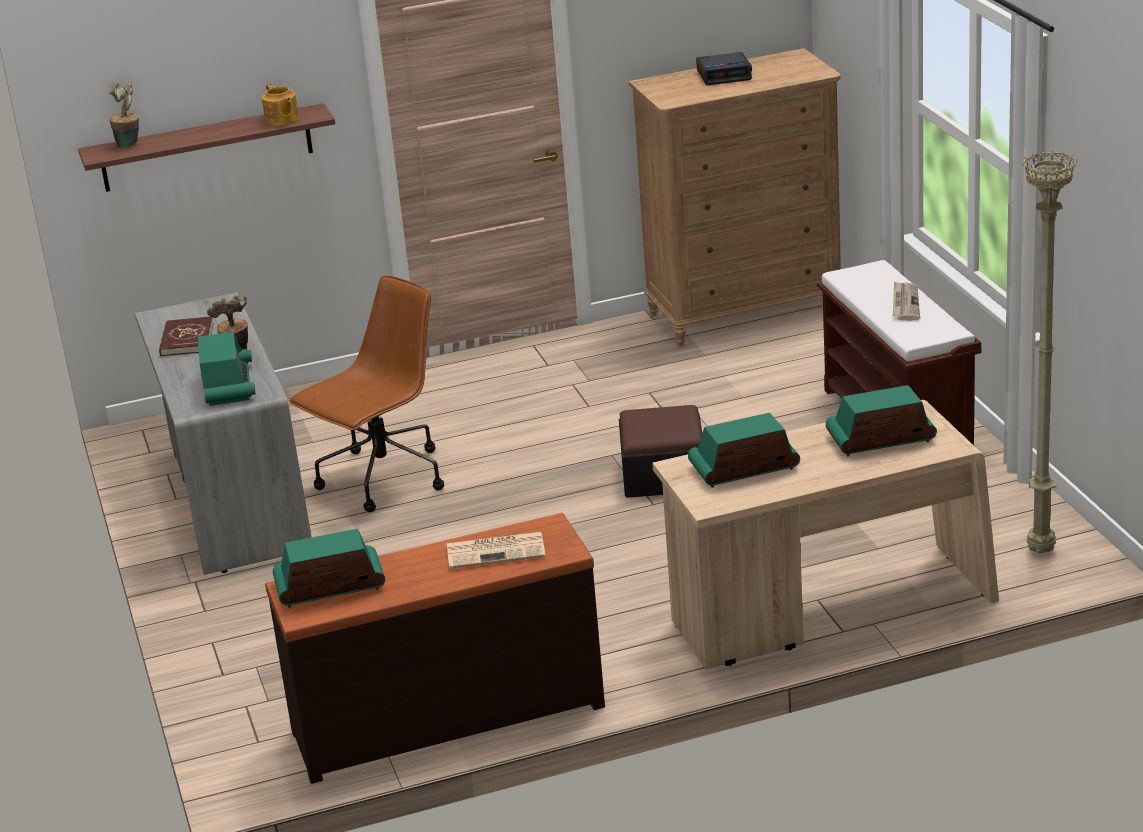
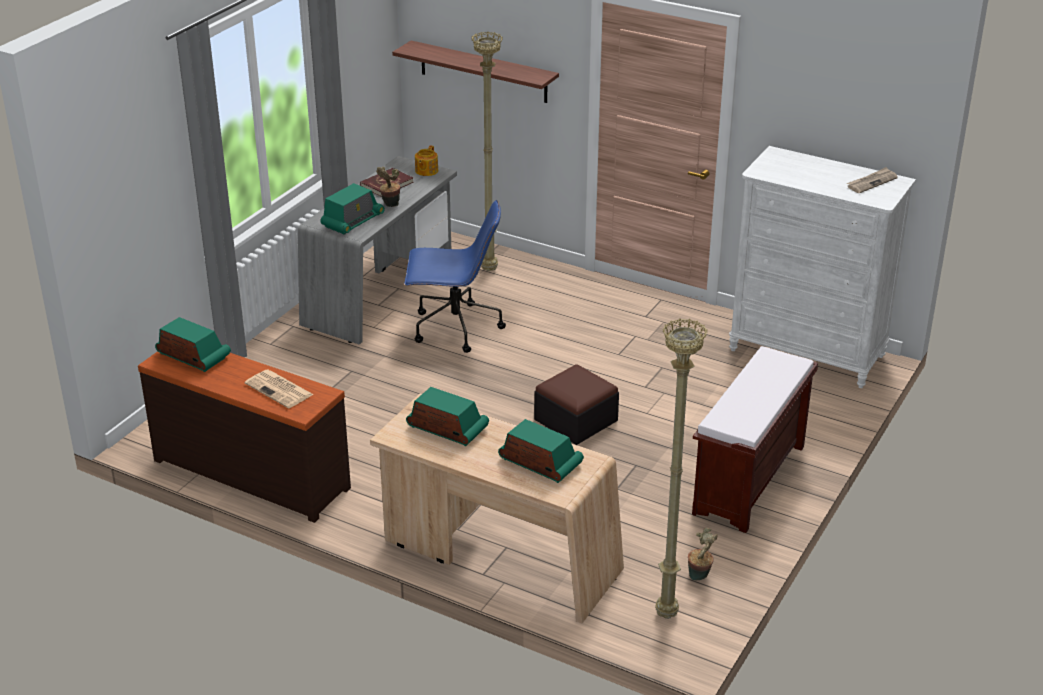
camera: 45 degrees right, 5 degrees up
(130, 144) = (433, 49): potted plant -> potted plant (700, 576)
(282, 119) = (519, 72): teapot -> teapot (426, 171)
(309, 415) = (490, 270): none -> beige floor lamp
(382, 479) = (454, 328): brown office chair -> blue office chair
(724, 75) = (826, 171): alarm clock -> none
(745, 312) = (807, 353): brown dresser -> white dresser
(905, 303) = (760, 395): newspaper -> newspaper (871, 182)

